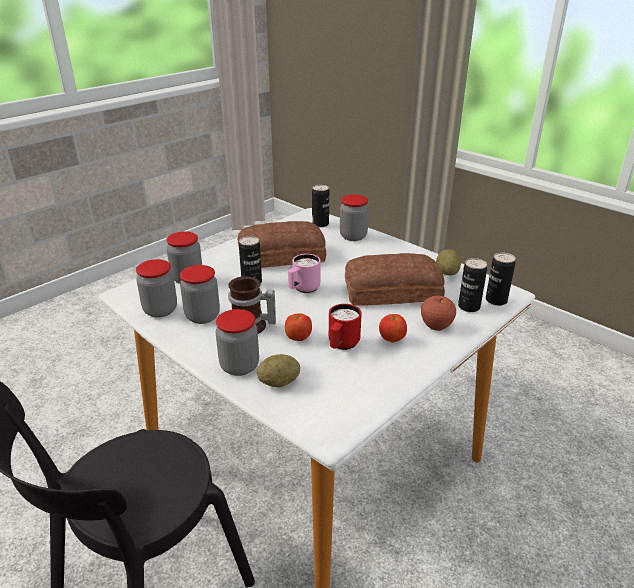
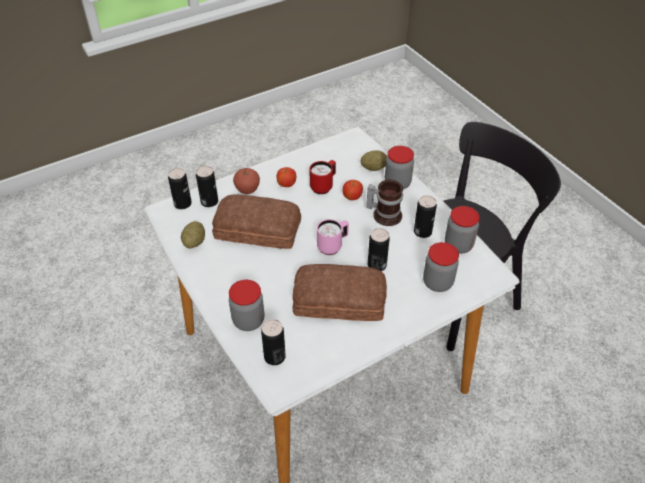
camera: 165 degrees left, 15 degrees up
(202, 316) = (422, 232): jar -> can

